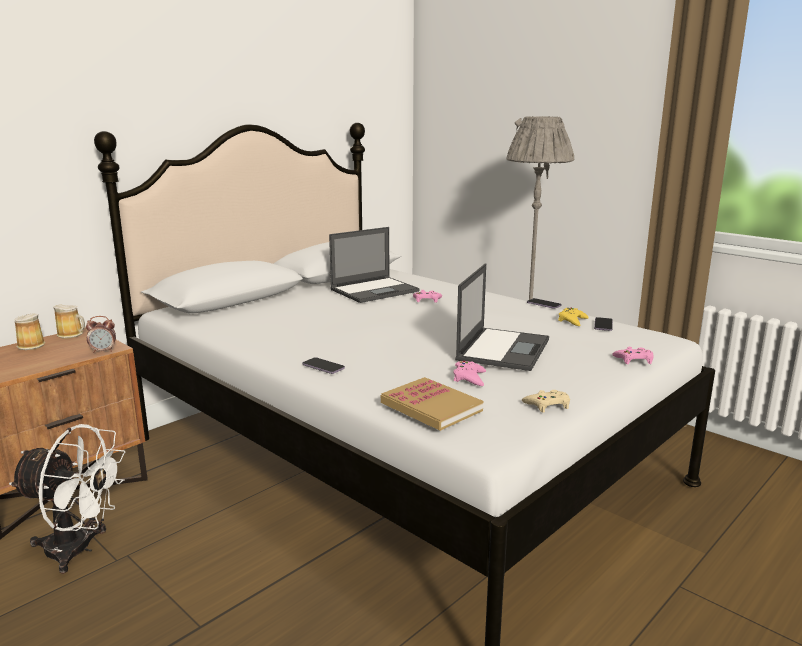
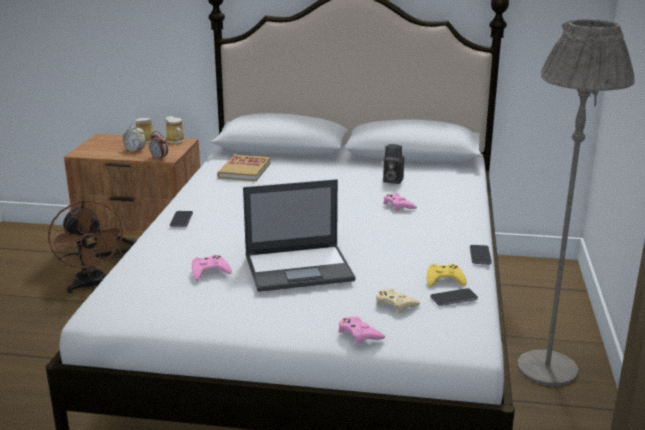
camera: 55 degrees right, 5 degrees up
(48, 356) = (135, 150): none -> alarm clock
(79, 550) = (91, 286): white fan -> brown fan
(375, 290) = (391, 180): laptop -> camera
(431, 407) = (136, 274): book -> book (244, 170)
(547, 405) = (191, 317): beige game controller -> beige game controller (395, 304)

